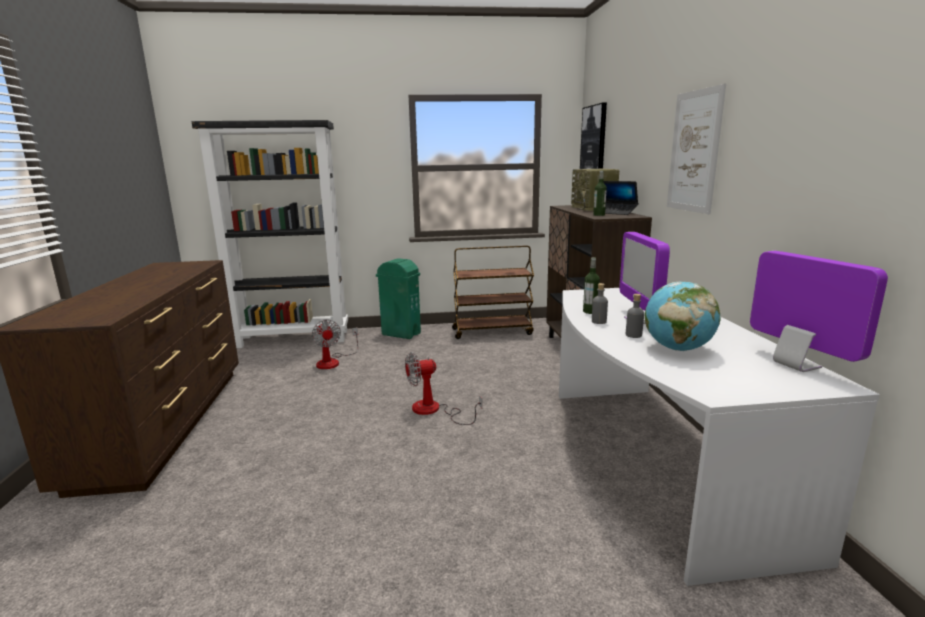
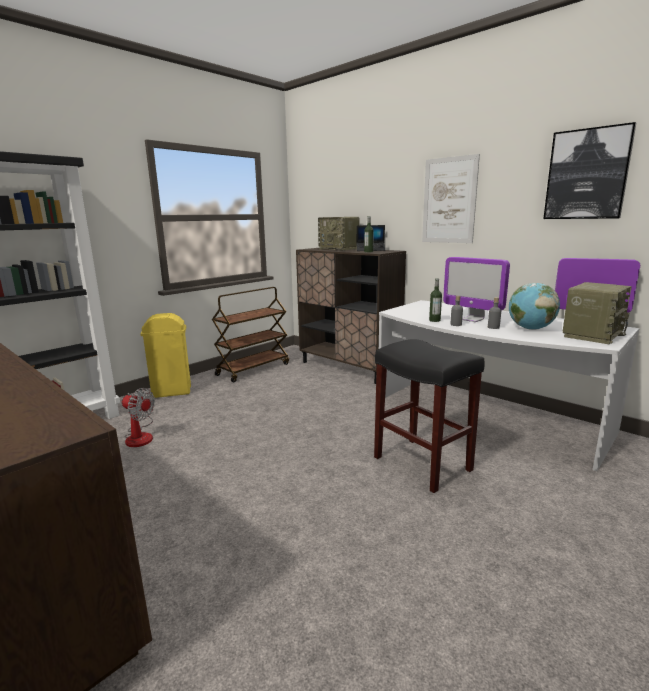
camera: 40 degrees left, 0 degrees up
(401, 334) = (171, 392): green trash can -> yellow trash can
(434, 411) = (311, 440): fan -> none
(490, 472) = (420, 463): none -> black stool
(594, 139) = (312, 194): picture -> picture (587, 174)
(744, 379) = (592, 335): none -> radio

